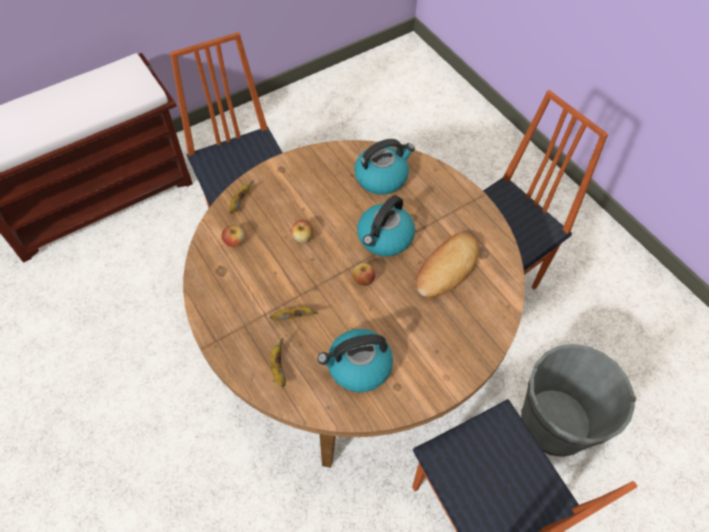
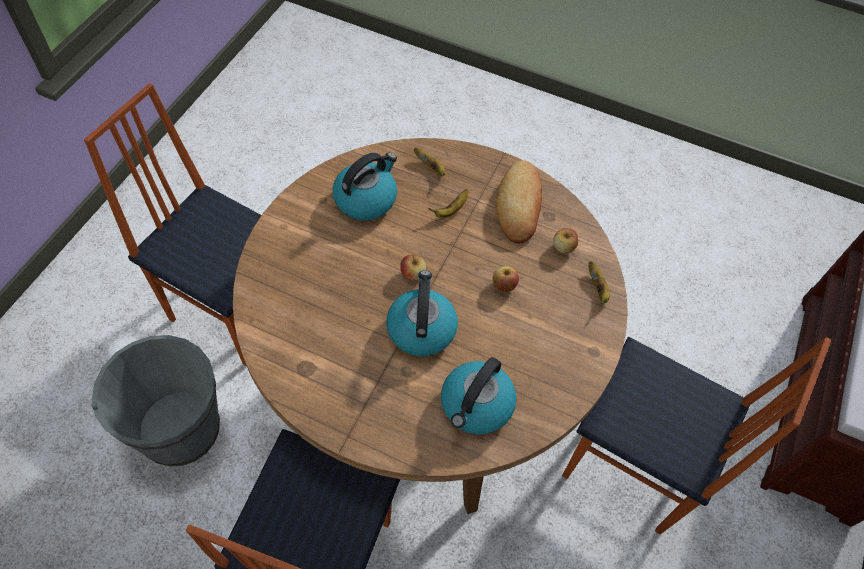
camera: 145 degrees right, 0 degrees up
(447, 268) = (335, 329): bread -> bread (519, 205)

